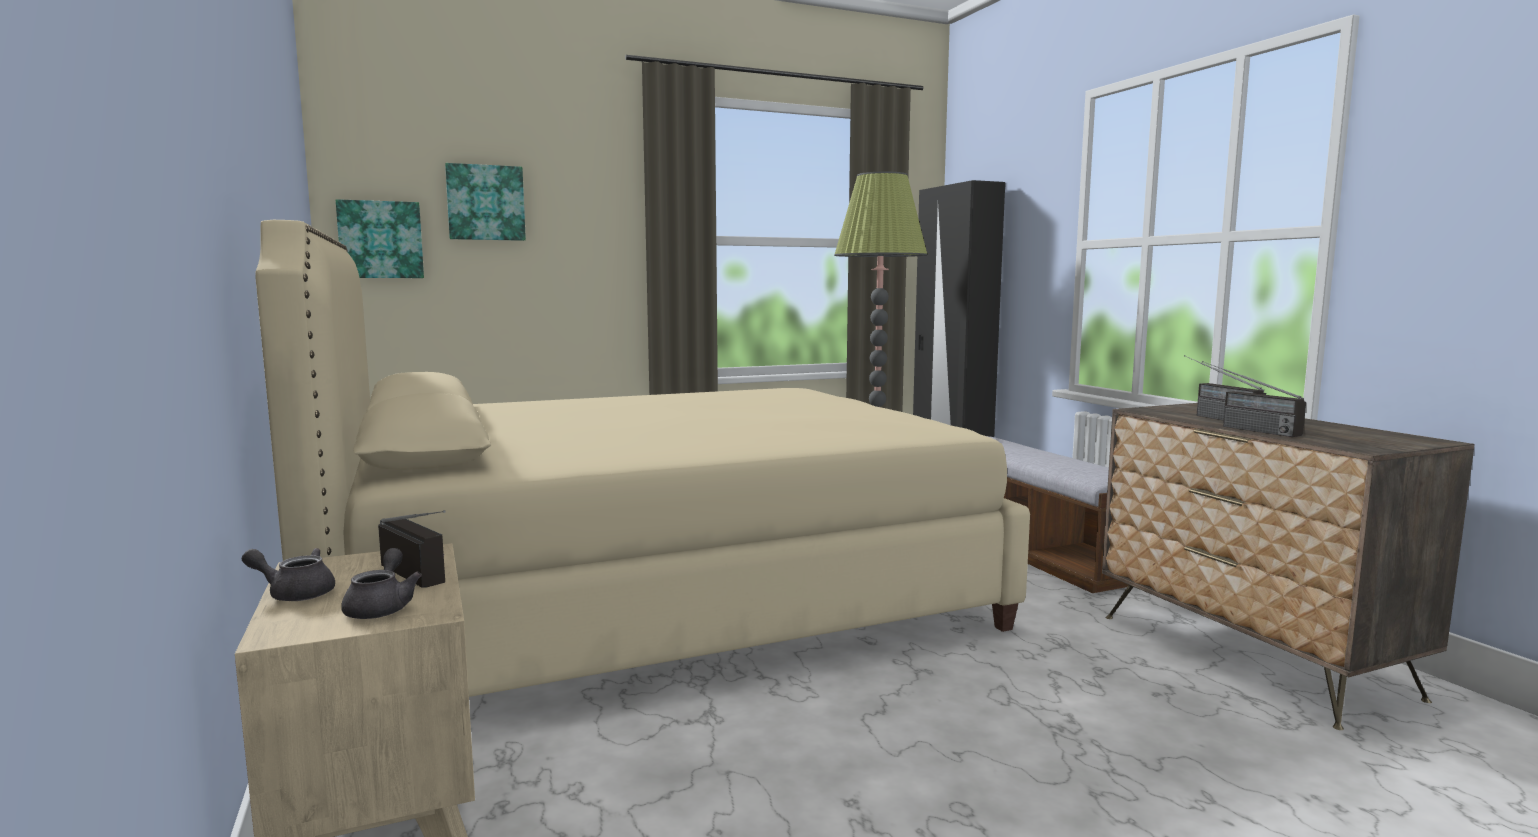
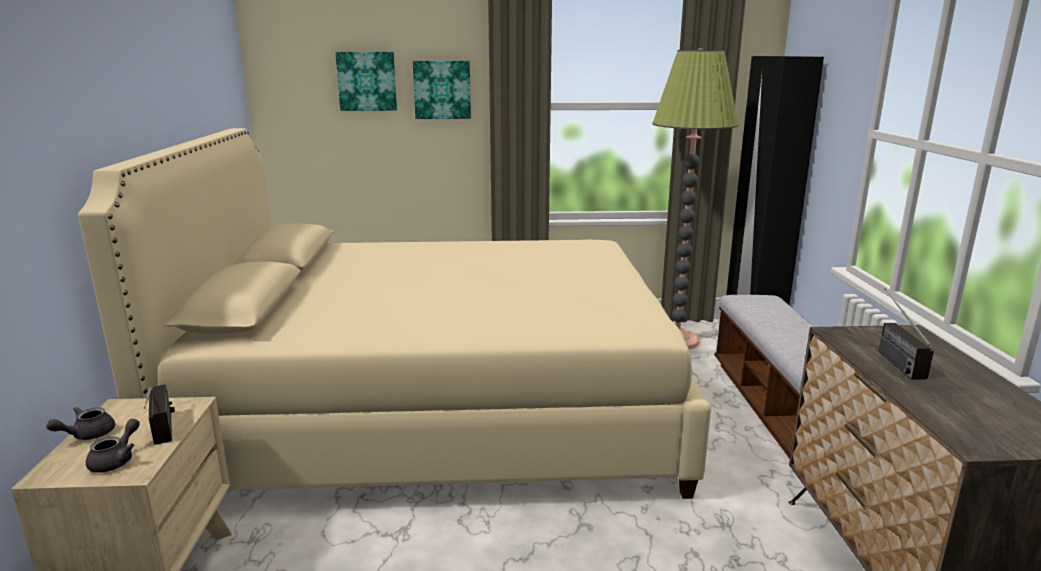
camera: 20 degrees right, 10 degrees up
(295, 593) = (87, 435): grey teapot -> grey teapot turned 75 degrees counterclockwise
(381, 240) = (293, 112): picture -> picture (442, 89)
(1241, 428) = (892, 384): radio -> none

